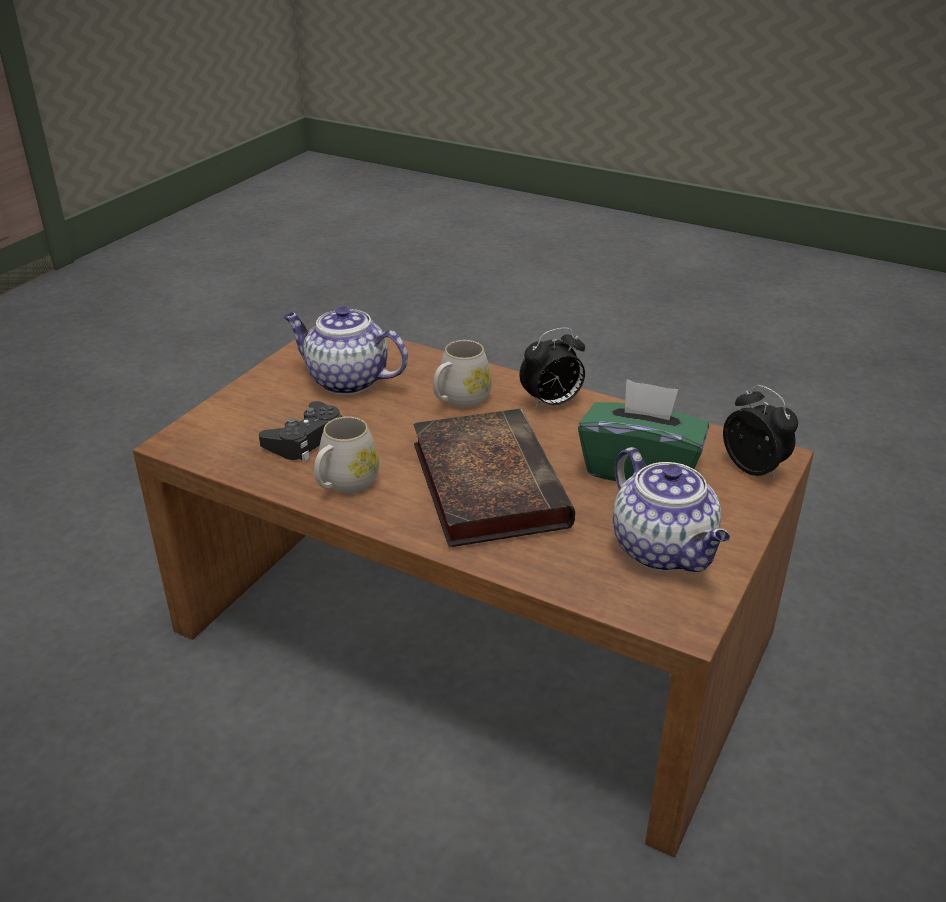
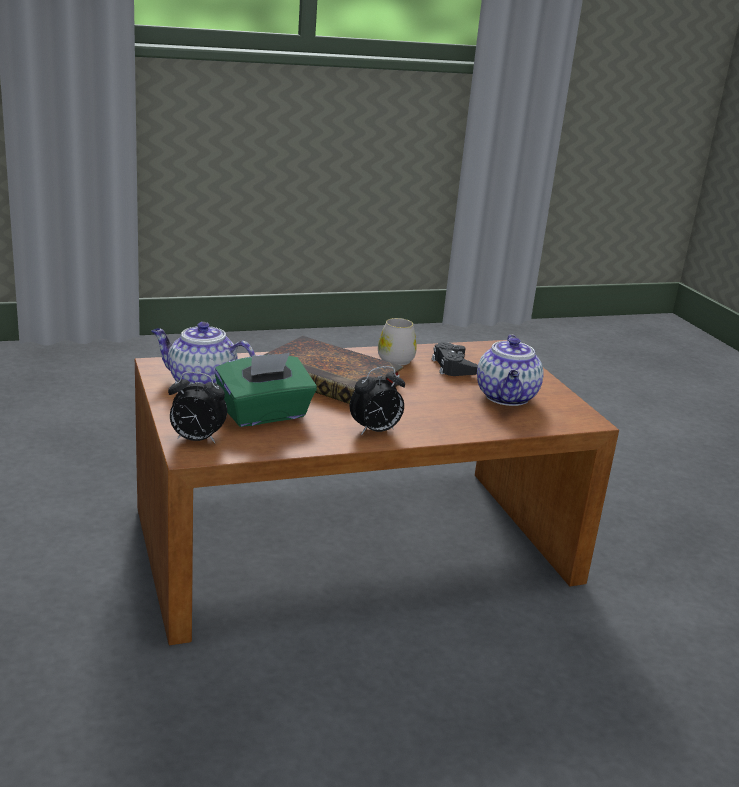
camera: 130 degrees right, 10 degrees down
(345, 381) = (507, 398): teapot -> teapot turned 120 degrees clockwise
(459, 400) = (428, 412): white mug -> none
(551, 403) = (375, 431): alarm clock -> alarm clock turned 135 degrees counterclockwise

